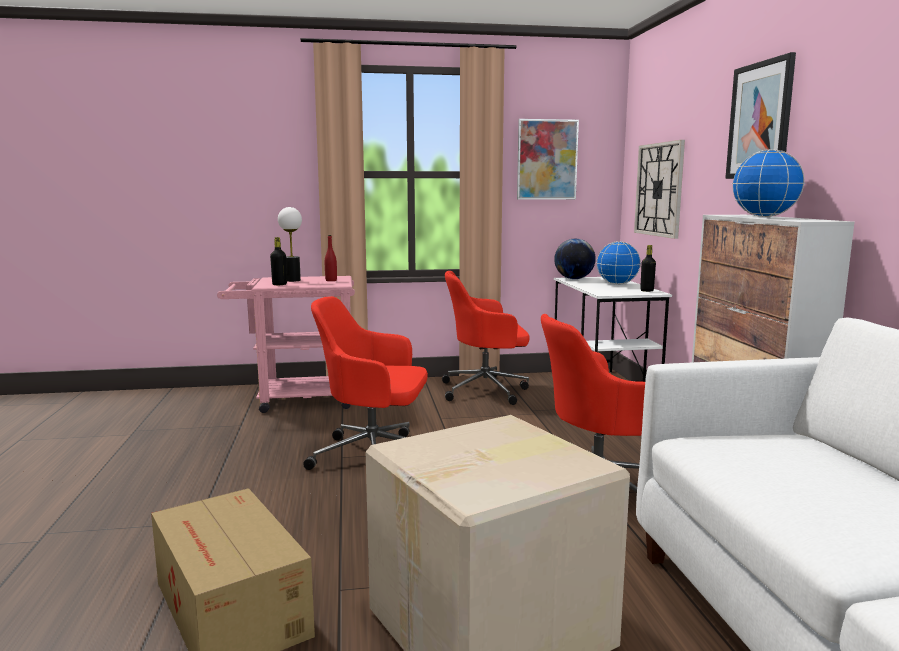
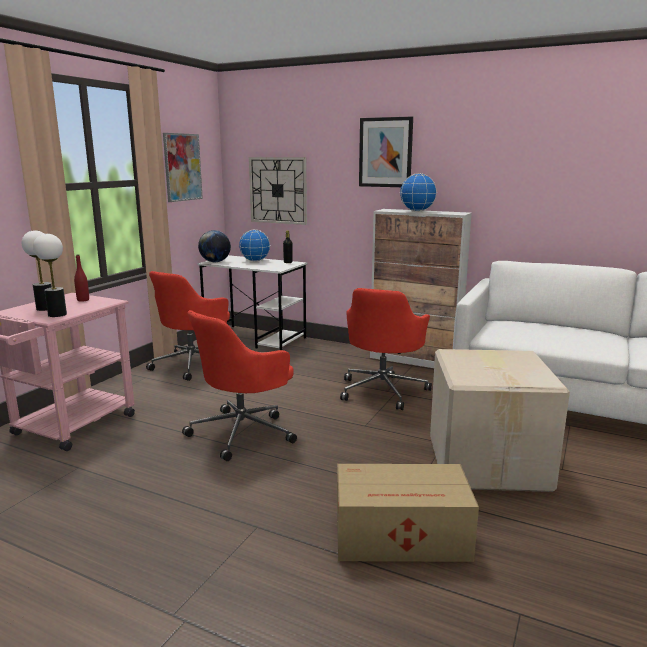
camera: 55 degrees left, 5 degrees up
(279, 284) = (57, 314): black bottle -> table lamp

